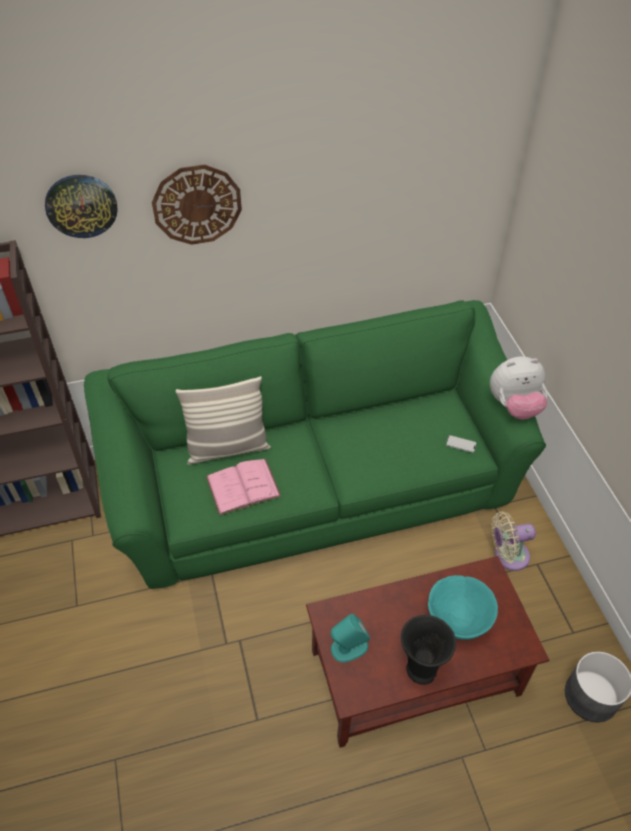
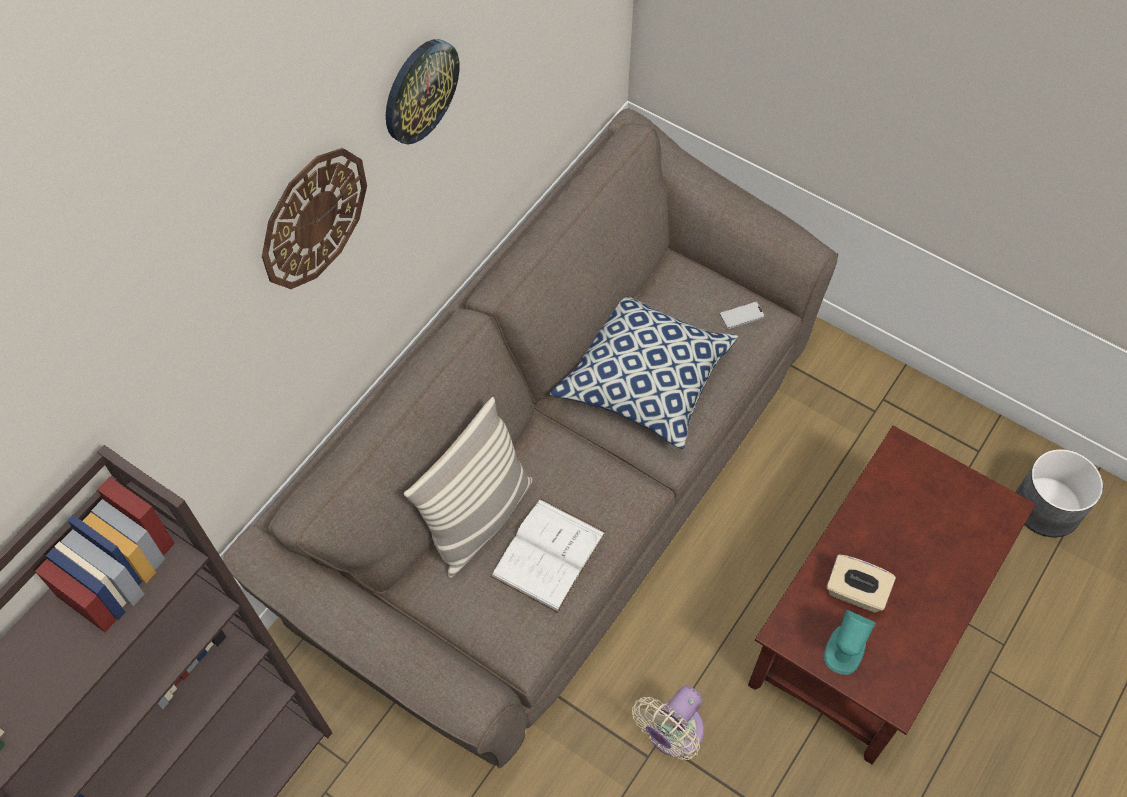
camera: 40 degrees left, 10 degrees up
(81, 205) = (175, 328): wall clock -> wall clock (420, 90)
(243, 486) = (548, 554): pink book -> white book
(315, 483) = (561, 481): green sofa -> brown sofa
(376, 440) = (643, 378): none -> pillow
(385, 623) = (855, 592): none -> beige tissue box
(420, 670) = (933, 614): black vase -> none
(458, 620) = (920, 530): turquoise bowl -> none
(507, 556) = (847, 412): beige fan -> beige fan (671, 734)
(514, 406) = (775, 229): plush toy -> none

